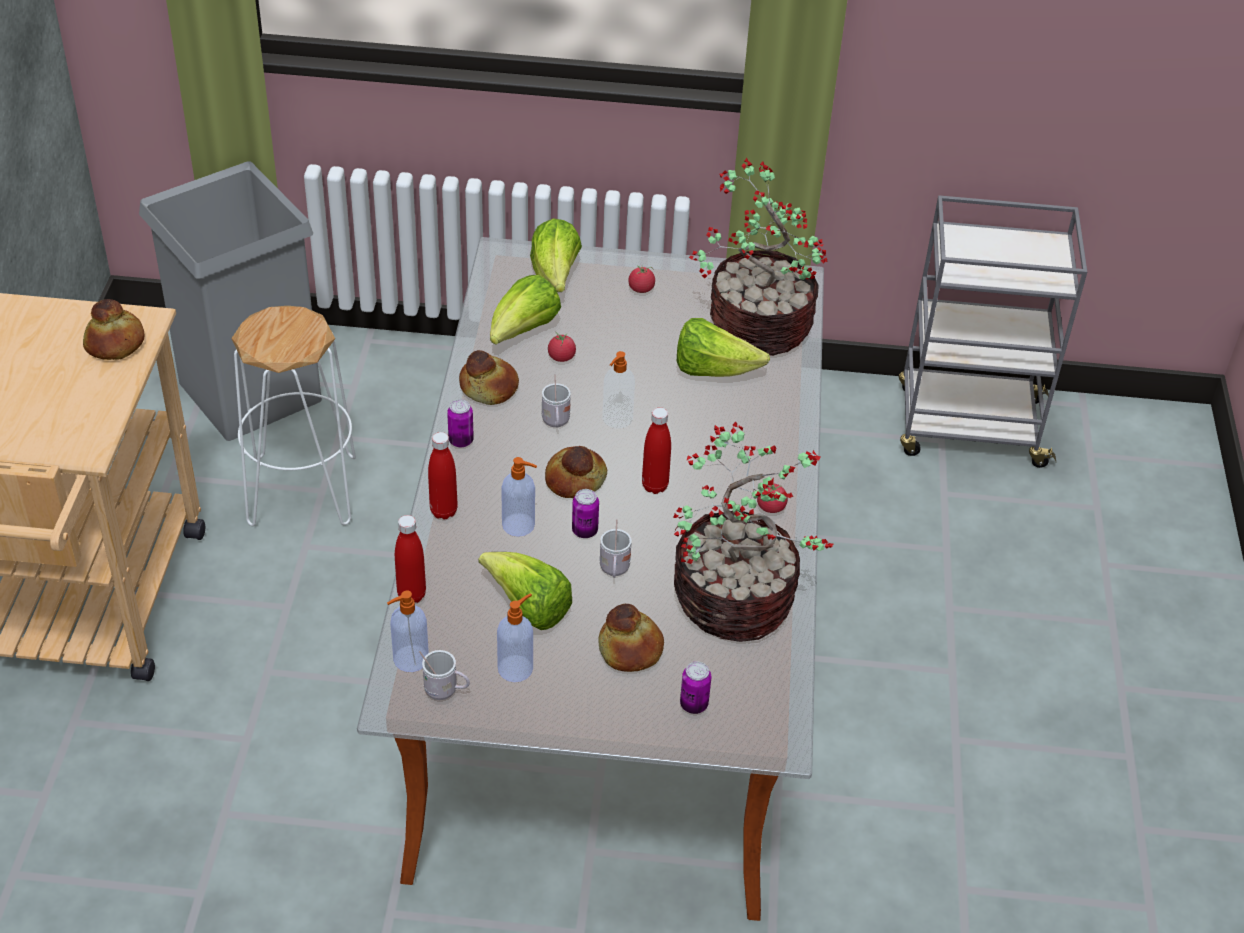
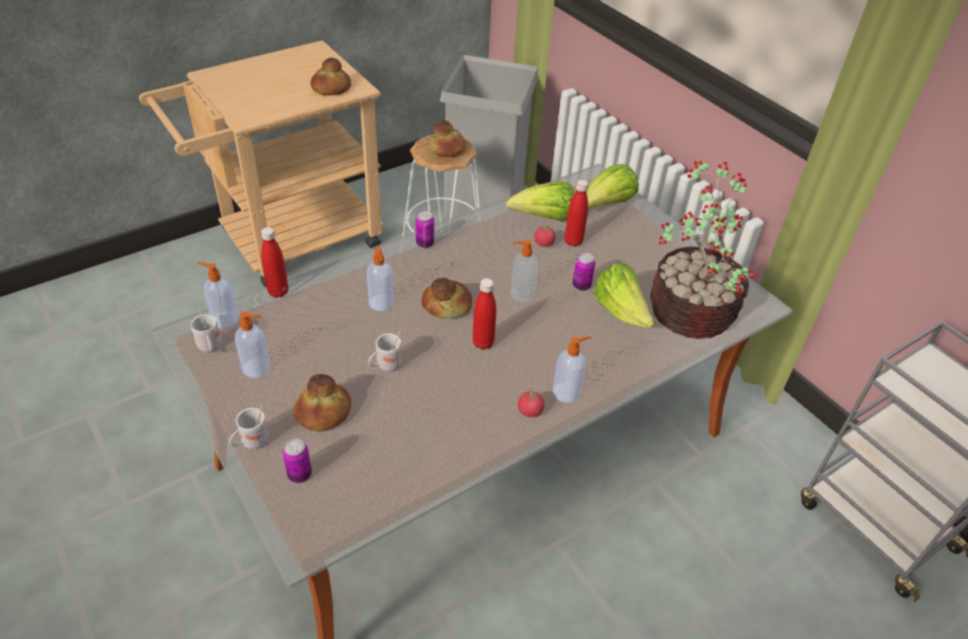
camera: 50 degrees right, 0 degrees up
(443, 511) = (359, 267): red bottle -> red bottle (573, 241)
(489, 387) = (482, 230): bread -> bread (448, 149)
(528, 608) = (314, 345): lettuce -> none
(556, 423) = (485, 271): white mug -> white mug (251, 443)
(584, 531) = (407, 333): can -> can (581, 285)
(641, 289) = (647, 242): tomato -> none
(737, 600) = (421, 443): potted plant -> none
(773, 469) = (567, 392): none -> soap dispenser

